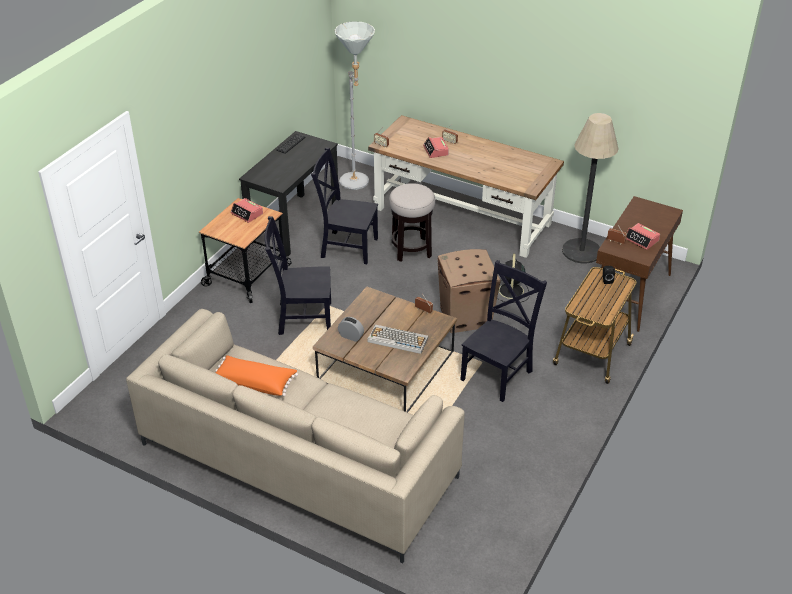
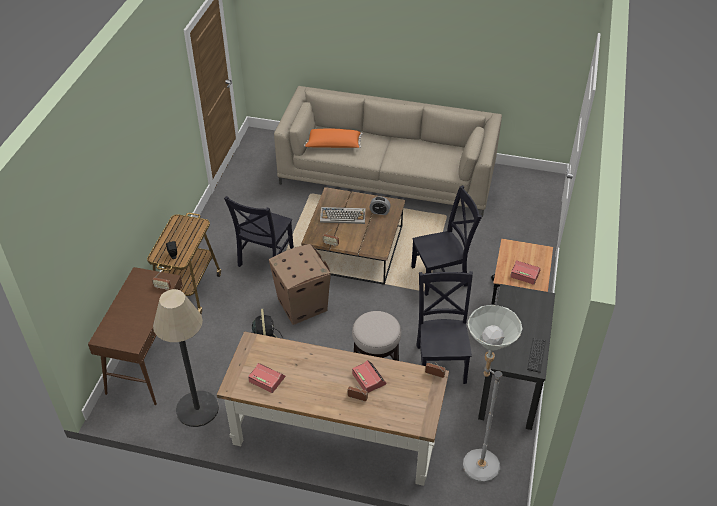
camera: 165 degrees right, 5 degrees up
(255, 382) = (427, 155): orange pillow -> orange pillow (333, 145)
(346, 247) = (441, 361): black chair -> black chair turned 90 degrees counterclockwise
(641, 240) = (137, 295): alarm clock -> alarm clock (266, 379)

